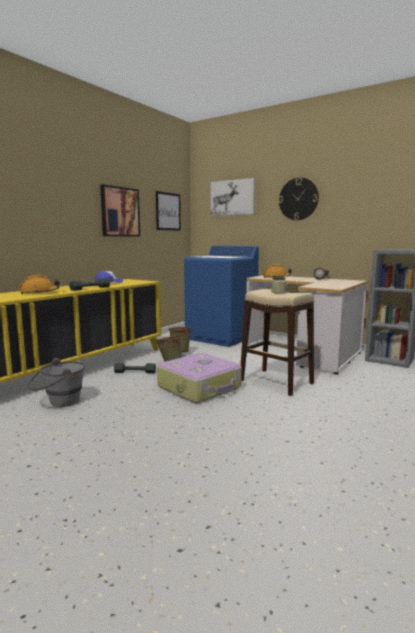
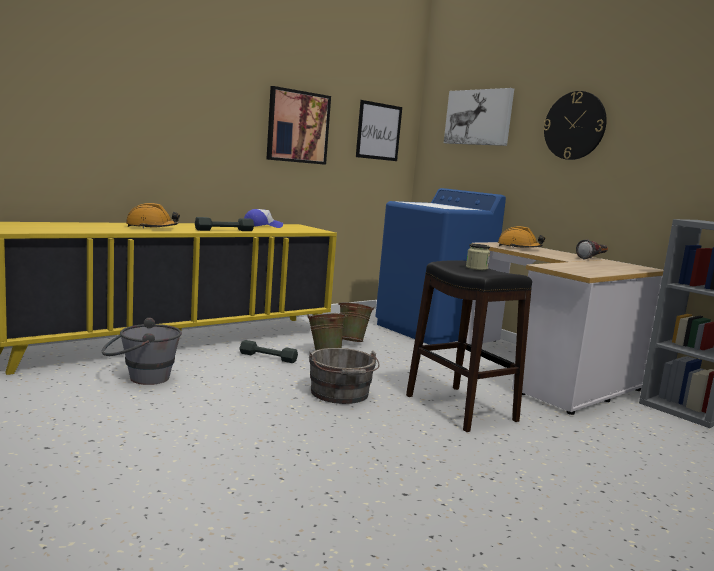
camera: 15 degrees right, 0 degrees up
(200, 387) = (340, 394): suitcase -> grey bucket
(275, 382) = (460, 408): beige stool -> black stool

